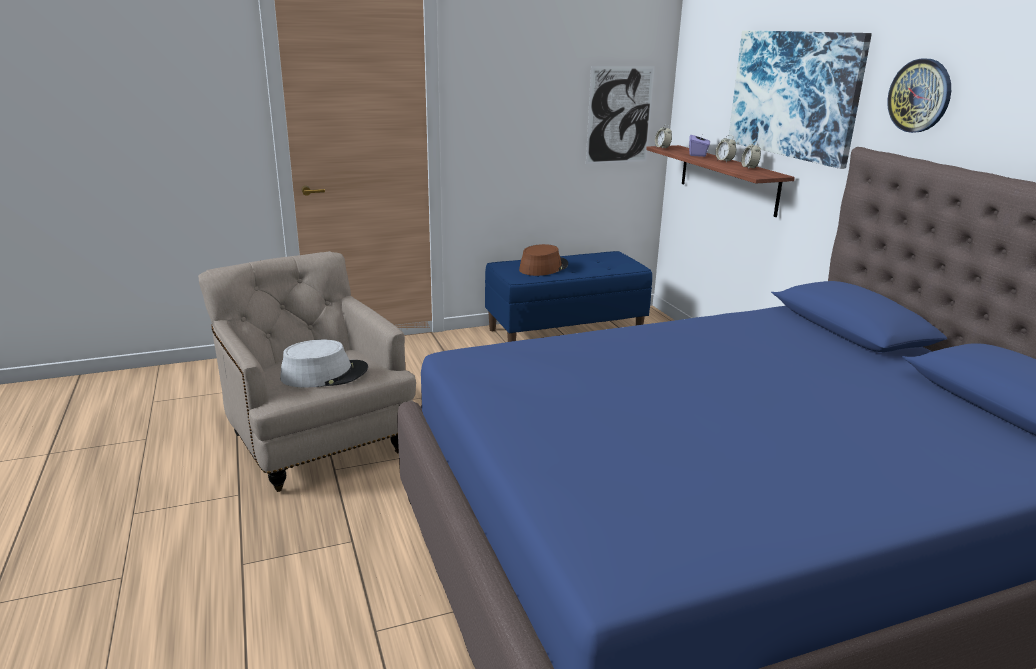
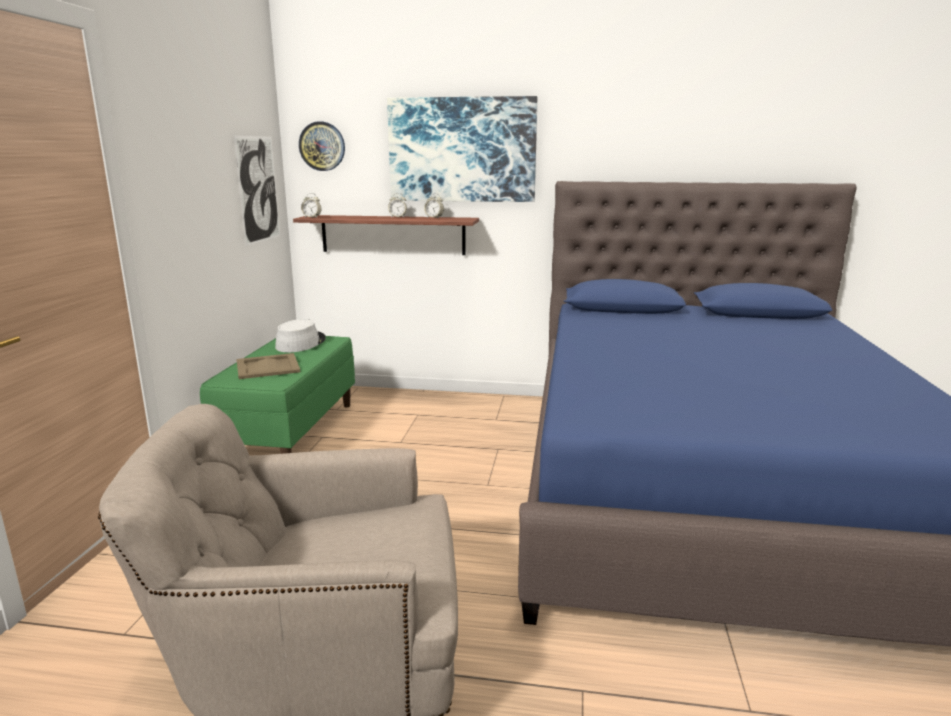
camera: 60 degrees left, 5 degrees down
(324, 374) = (393, 544): grey hat -> grey hat (300, 343)
(543, 267) = (267, 367): brown hat -> beige tray
(565, 332) = (290, 432): blue bench -> green bench
(698, 154) = (360, 217): purple tissue box -> none
(920, 96) = (591, 139): wall clock -> wall clock (322, 146)

